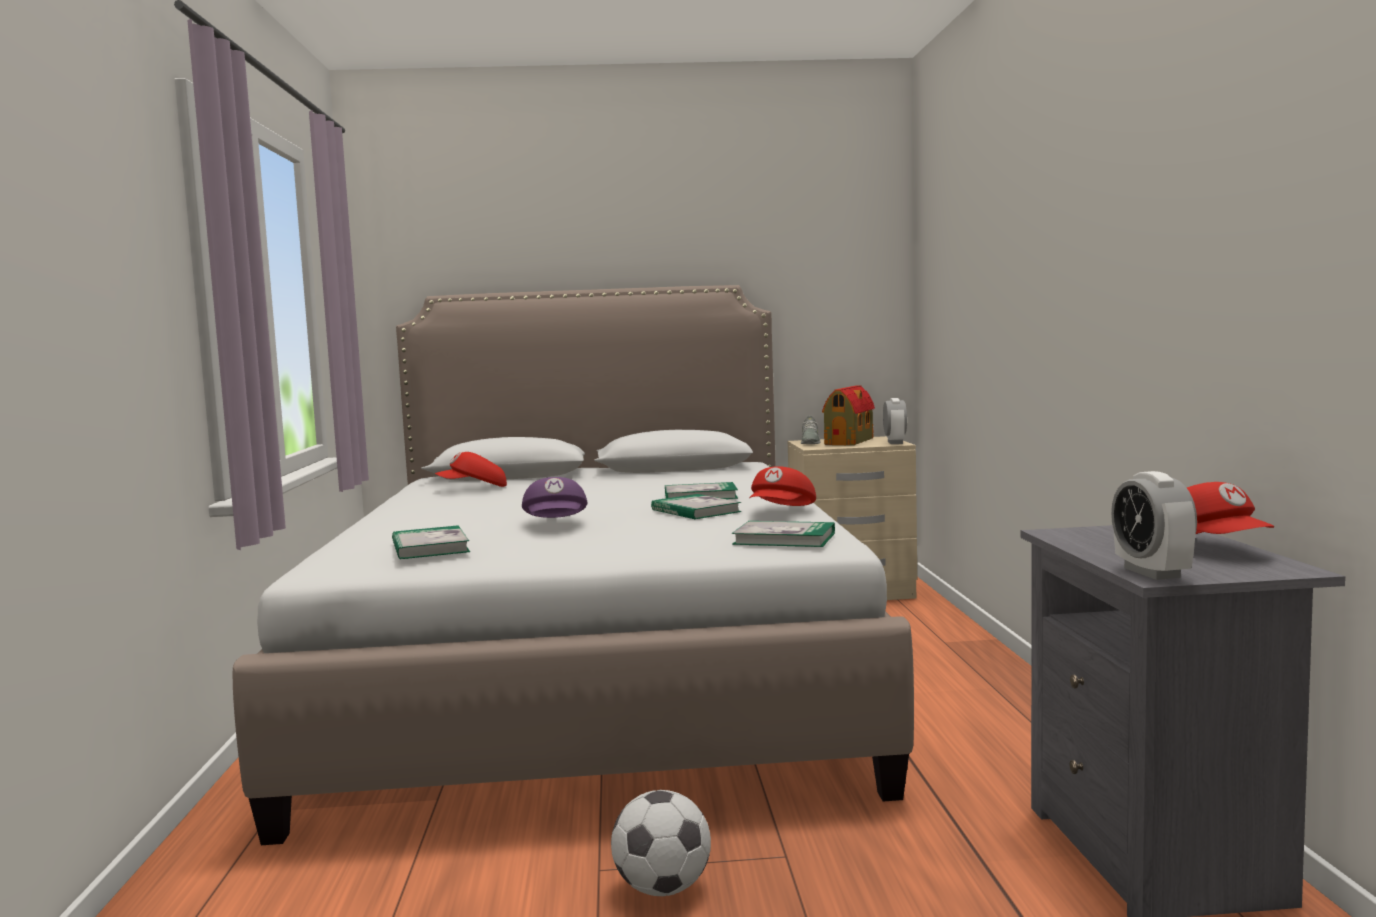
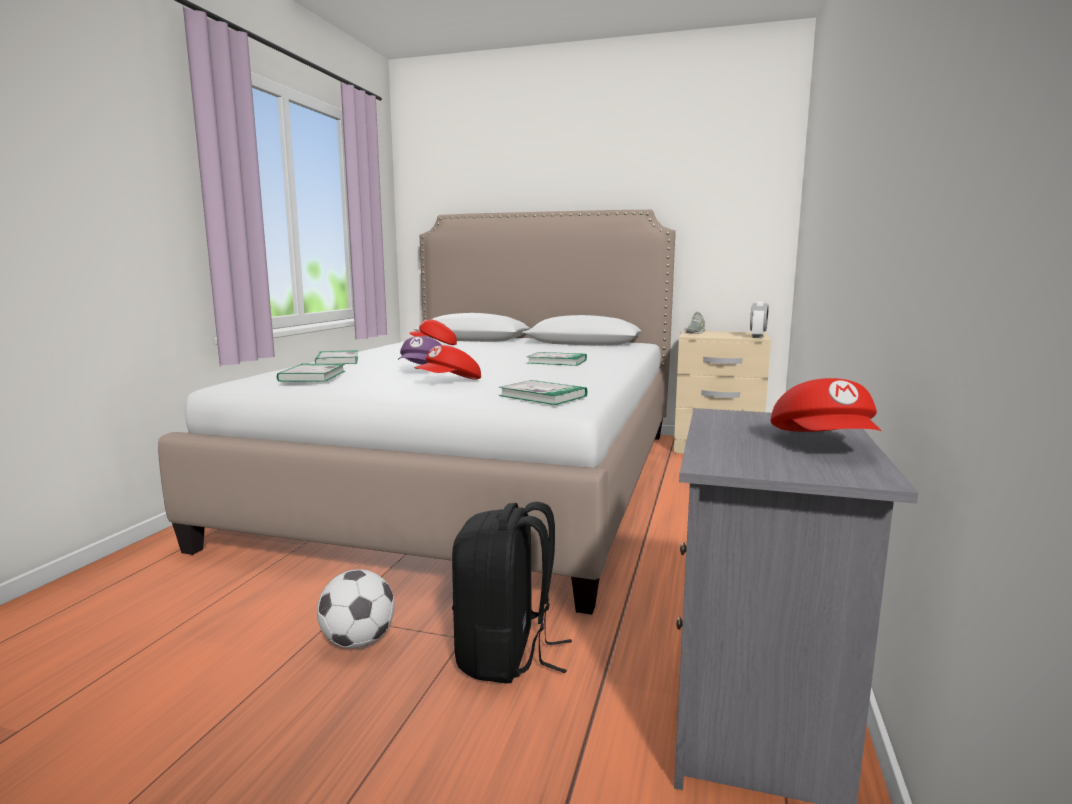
camera: 20 degrees right, 5 degrees up
(695, 511) = (530, 371): book -> book (337, 360)
(782, 511) = (587, 377): red cap -> red cap (449, 382)
(850, 441) = (726, 333): toy house -> none
(855, 861) = (506, 655): none -> black backpack
(1152, 572) = (718, 459): alarm clock -> none

